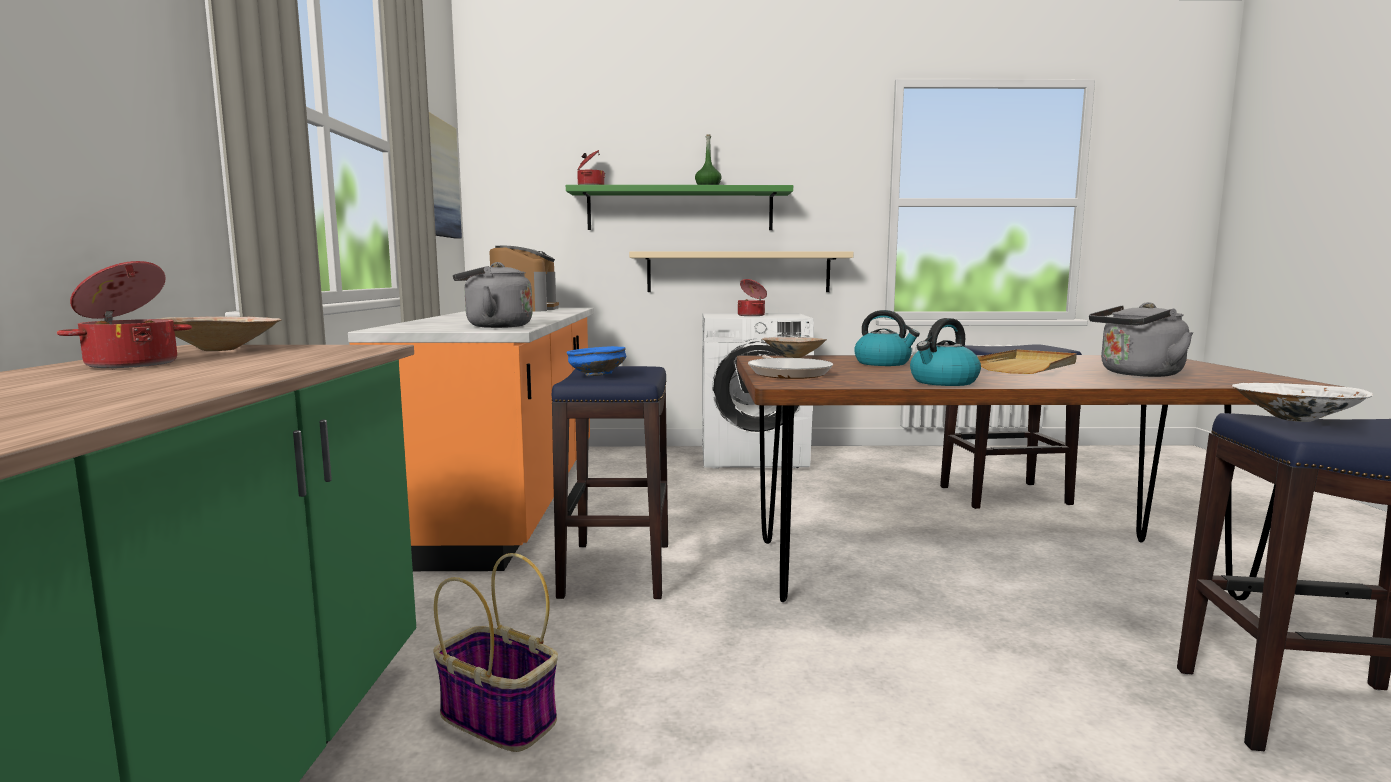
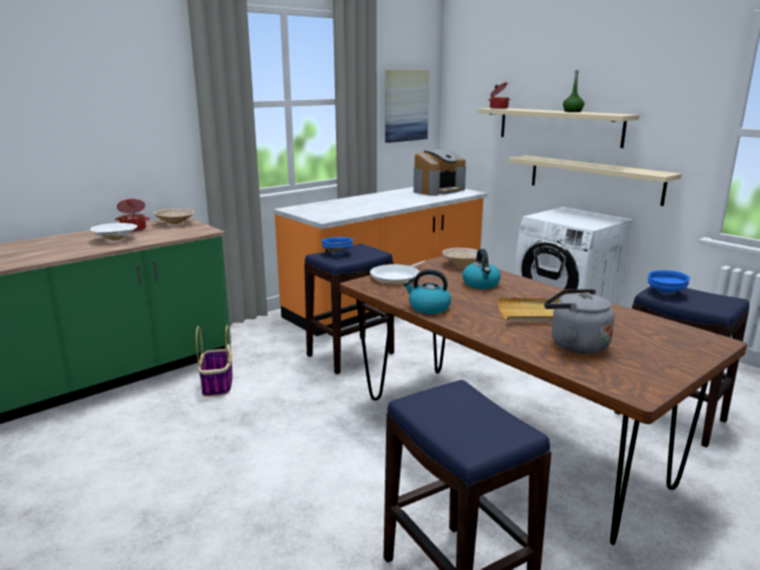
camera: 50 degrees right, 10 degrees up
(494, 326) = (331, 214): grey kettle -> none
(680, 209) = (558, 126): green shelf -> beige shelf
(752, 315) = (572, 218): cooking pot -> none
(995, 348) = (665, 292): none -> blue bowl
(1292, 419) = (460, 397): white bowl -> white bowl (116, 239)

